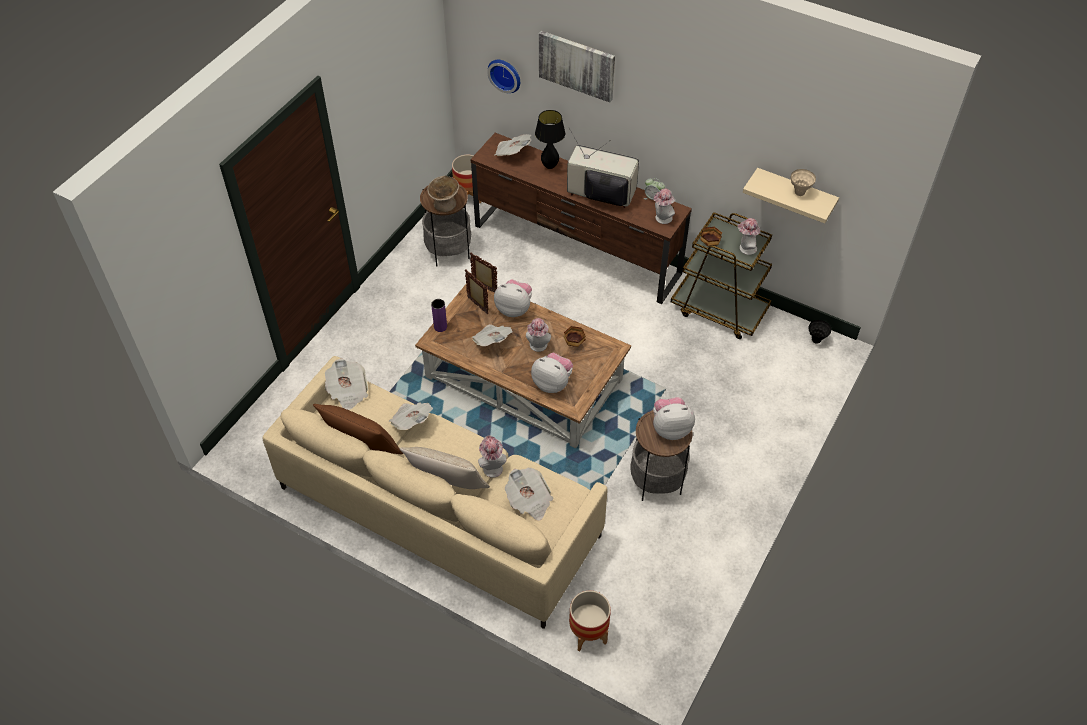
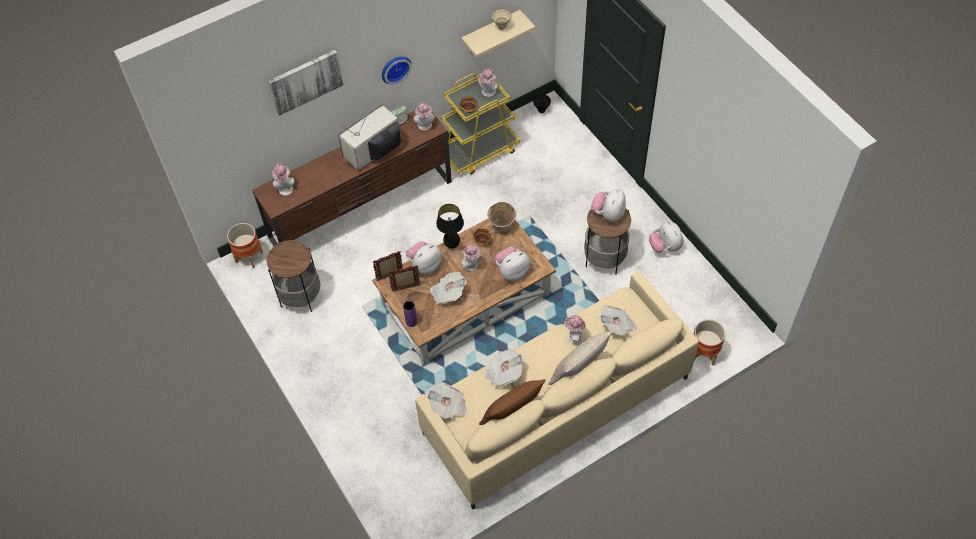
camera: 60 degrees left, 5 degrees up
(445, 204) = (297, 260): beige bowl -> beige bowl (502, 225)
(505, 74) = (245, 138): wall clock -> wall clock (395, 68)
(512, 153) = (285, 188): newspaper -> hat
(549, 166) = (319, 170): black table lamp -> black table lamp (452, 245)
(713, 535) = (665, 247): none -> plush toy
(719, 310) = (480, 150): brown cart -> yellow cart

